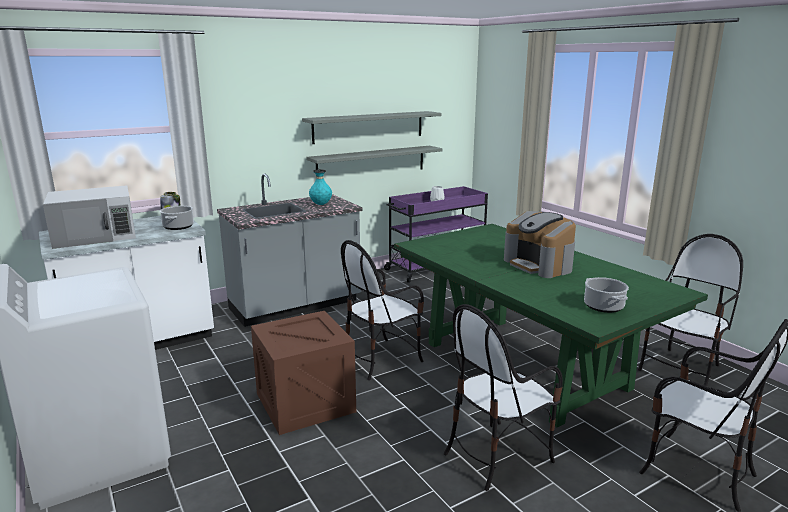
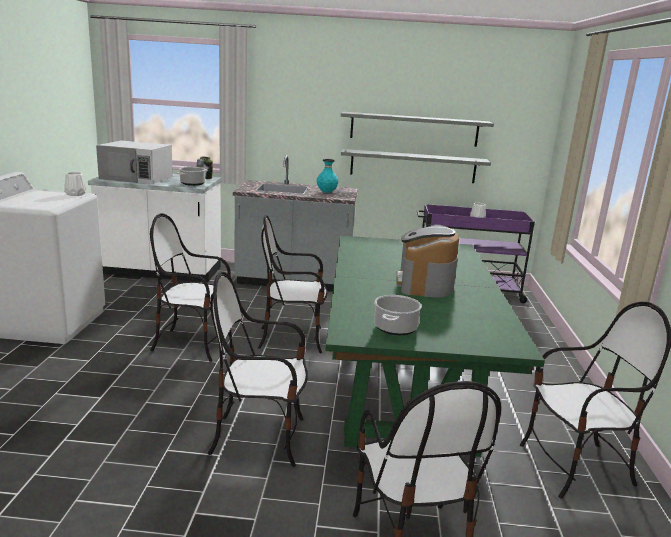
camera: 35 degrees right, 0 degrees up
(108, 274) = (75, 194): none -> white vase
(305, 402) = (193, 344): crate -> chair

